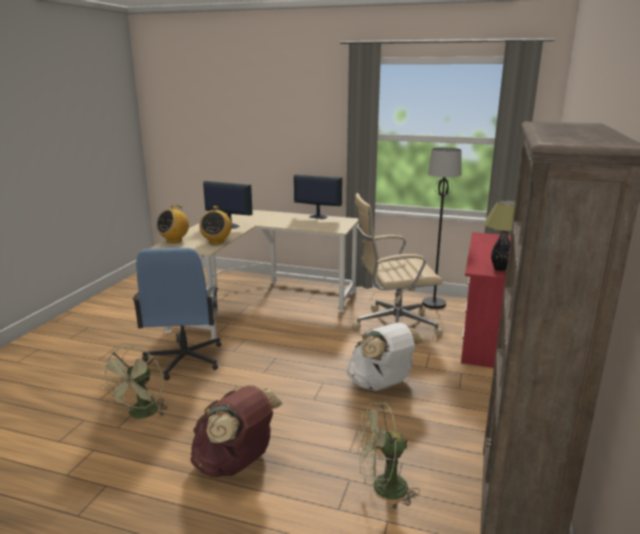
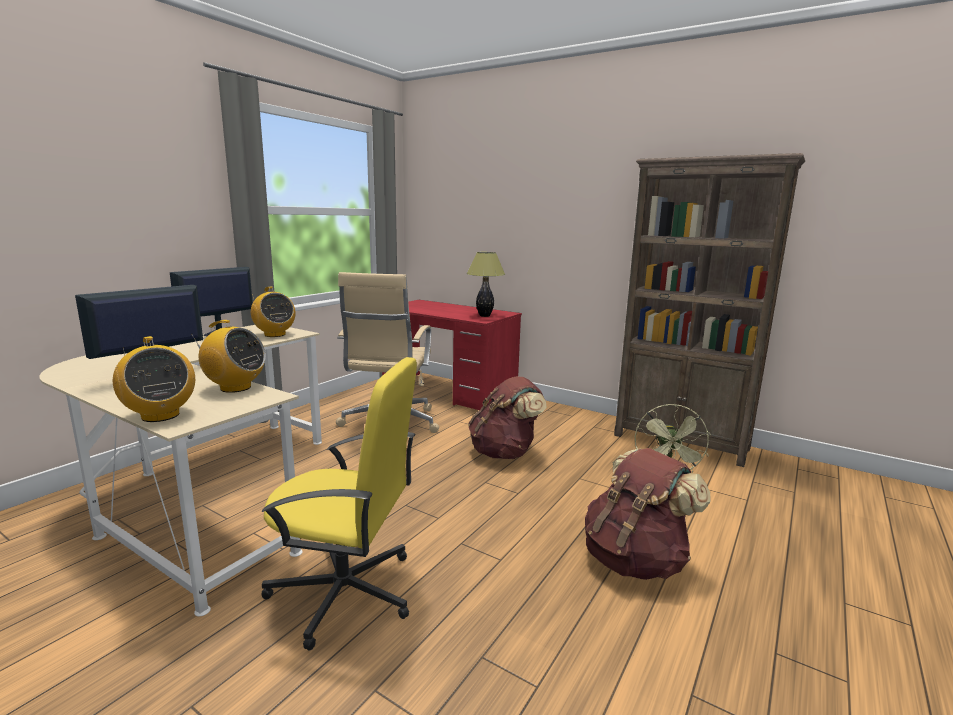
camera: 75 degrees left, 5 degrees down
(141, 415) = (506, 653): green fan -> none
(184, 360) = (346, 592): blue office chair -> yellow office chair
(328, 226) = (274, 334): none -> radio
(381, 385) = (505, 453): white backpack -> brown backpack
(434, 304) = (359, 398): black floor lamp -> none

